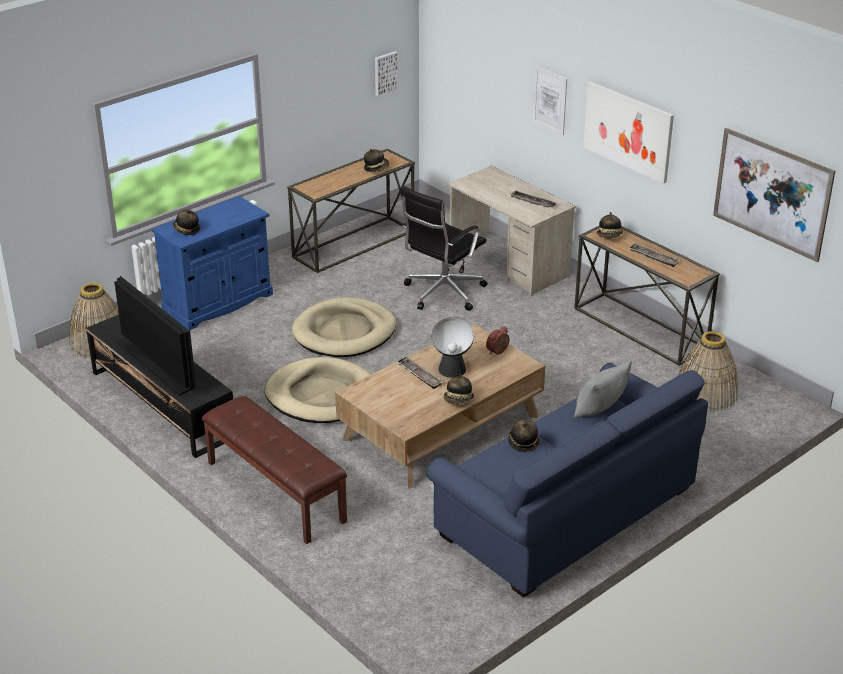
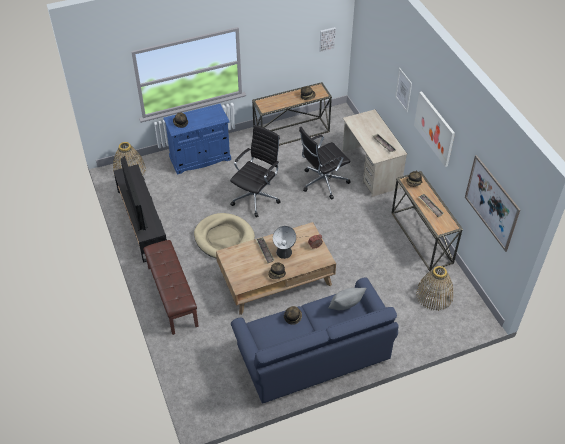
camera: 20 degrees right, 15 degrees up
(344, 332) = (256, 197): beige dog bed -> black office chair

